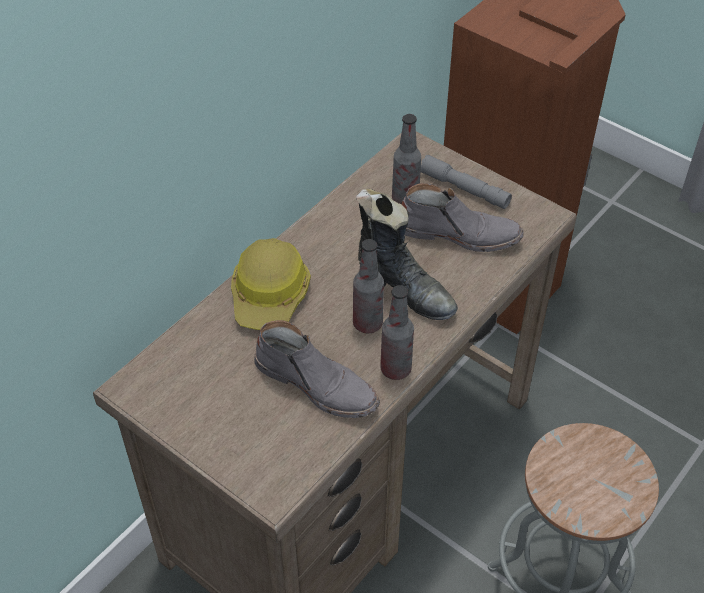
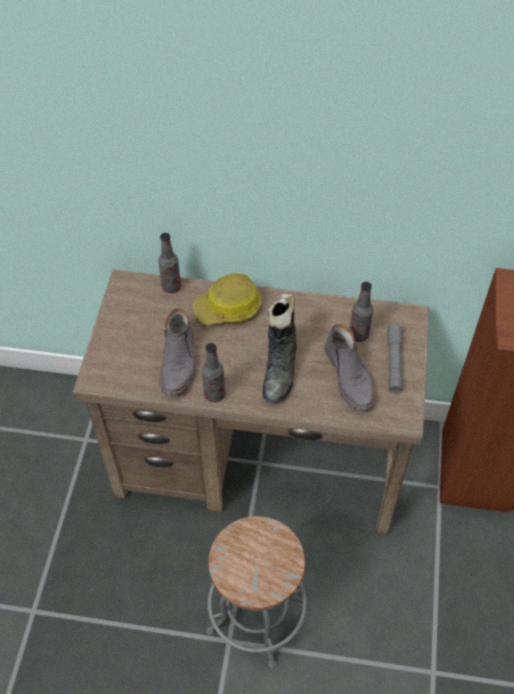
camera: 60 degrees right, 5 degrees up
(367, 323) = (240, 364): bottle -> bottle (171, 287)

